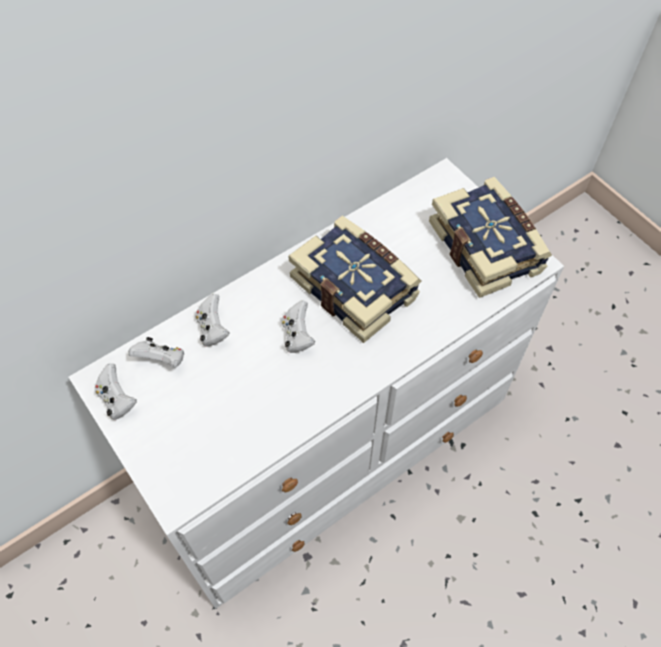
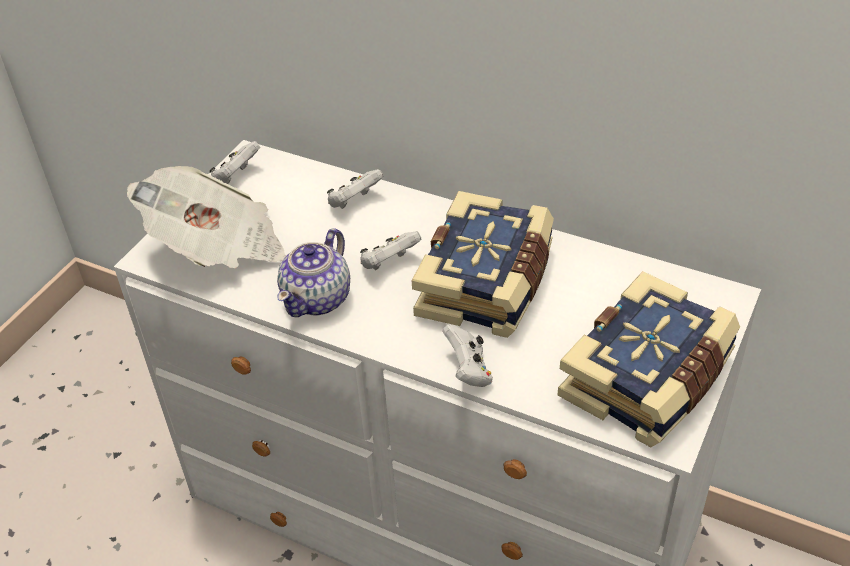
camera: 65 degrees right, 15 degrees down
(161, 360) = (296, 185): white game controller -> white game controller (468, 371)
(200, 444) = (218, 247): none -> newspaper
(305, 396) = (318, 298): none -> teapot

